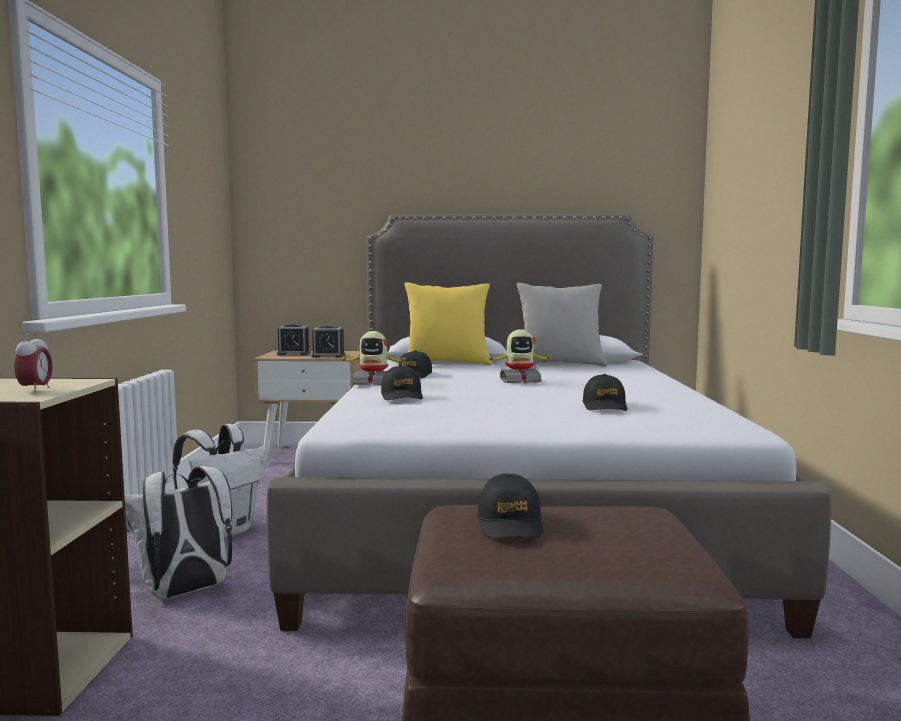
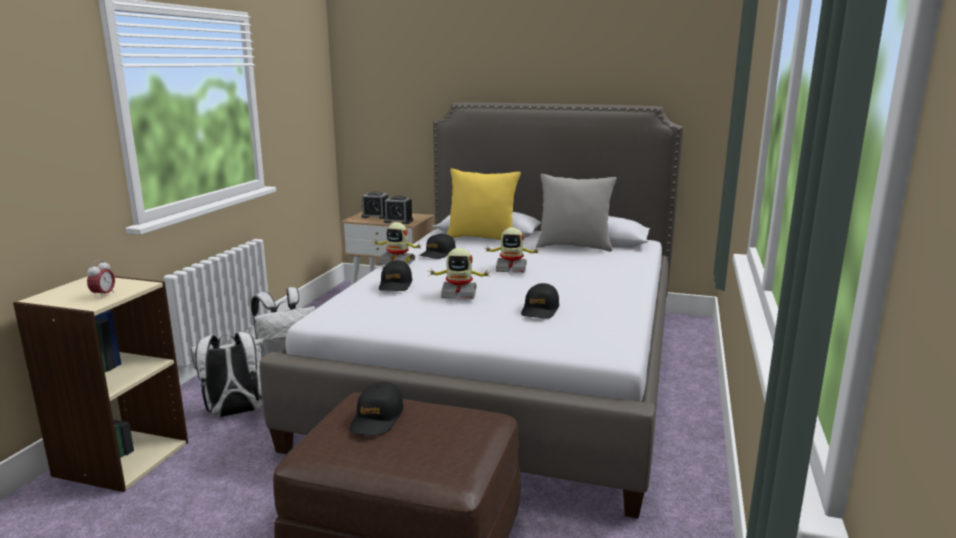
camera: 15 degrees right, 10 degrees up
(492, 399) = (459, 294): none -> toy robot

